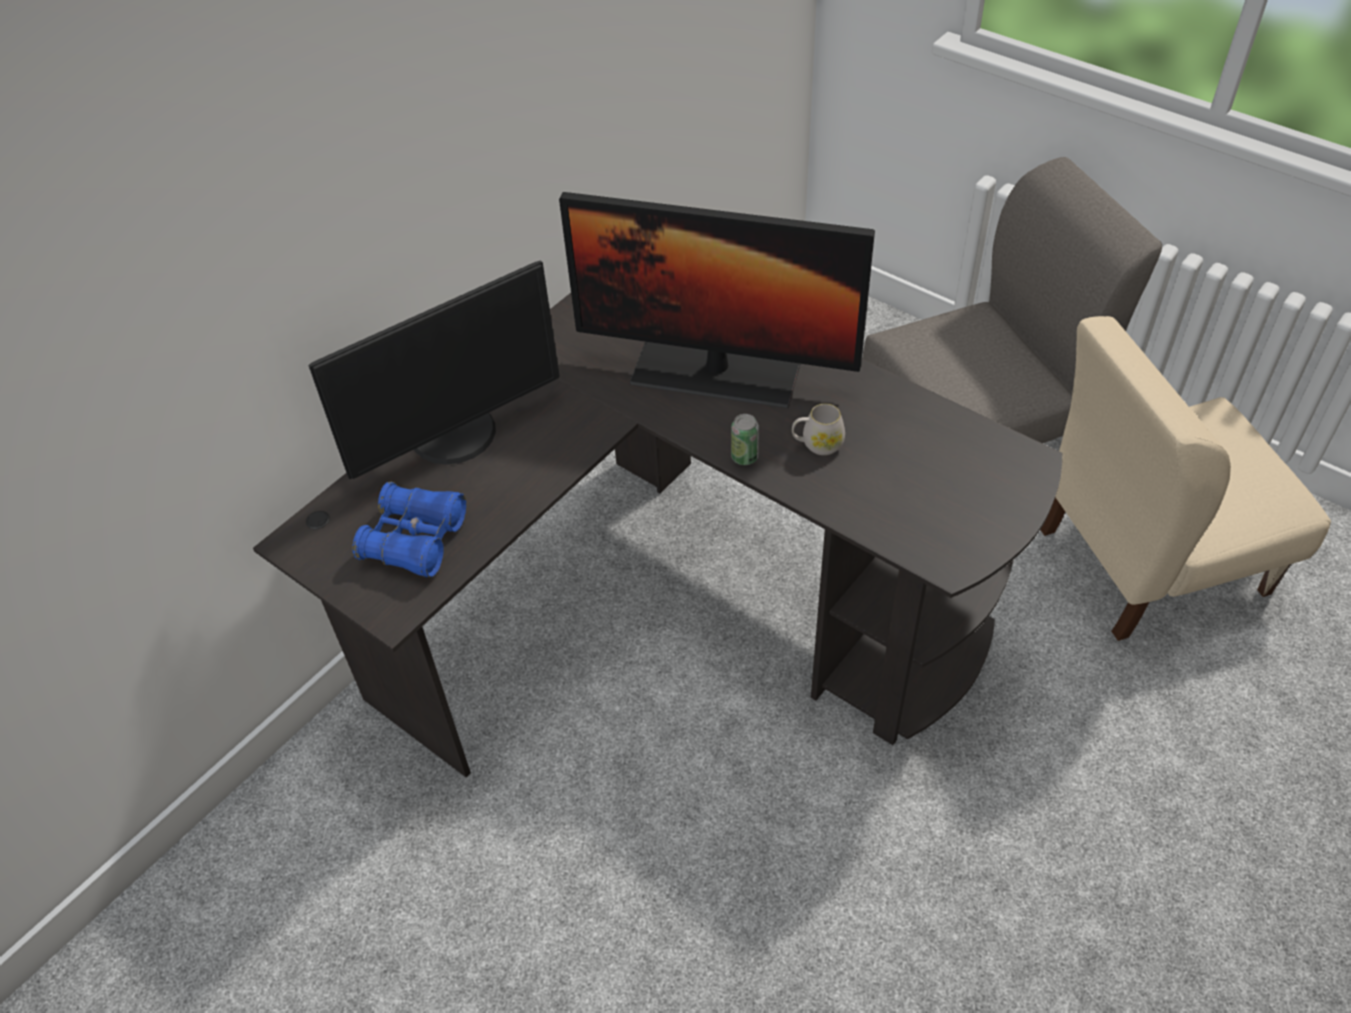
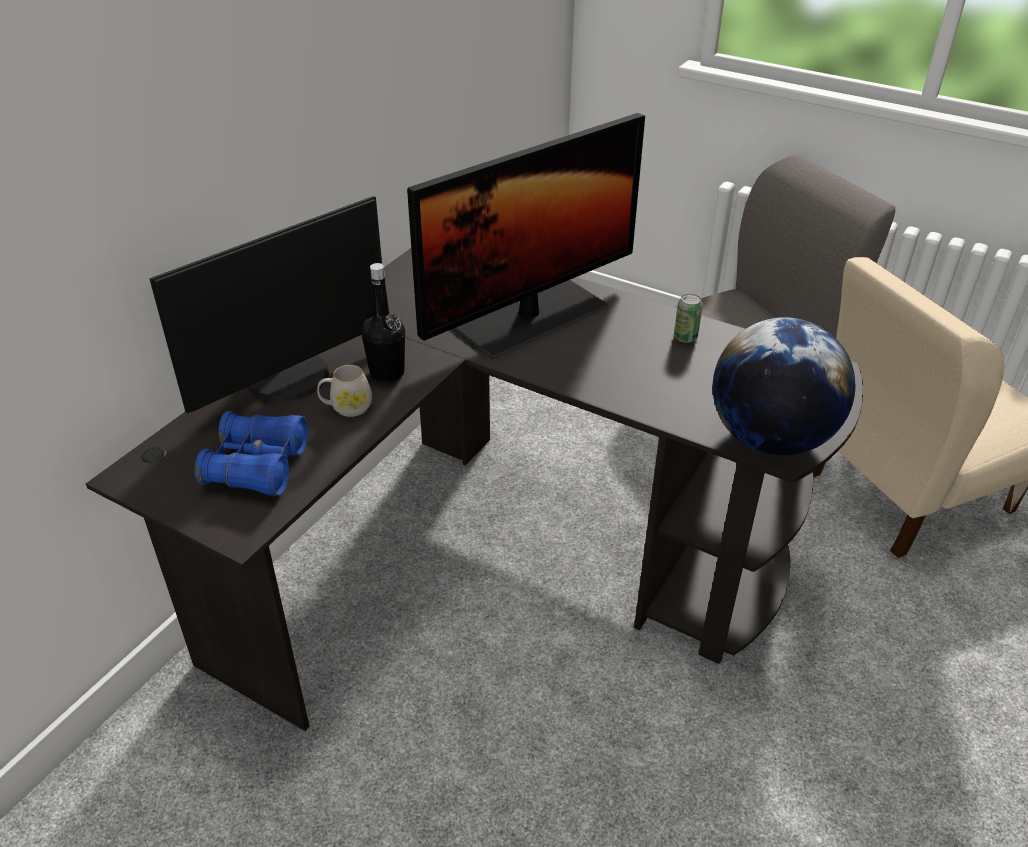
camera: 10 degrees left, 10 degrees down
(554, 435) = (387, 373): none -> black bottle
(716, 371) = (531, 317): monitor -> monitor turned 45 degrees counterclockwise
(744, 457) = (571, 380): can -> can (685, 337)
(817, 444) = (636, 367): white mug -> white mug (346, 407)
(939, 545) = (770, 439): none -> globe

